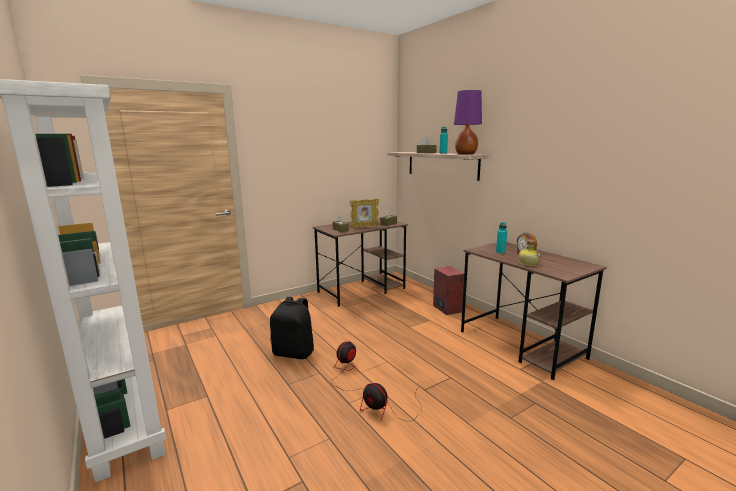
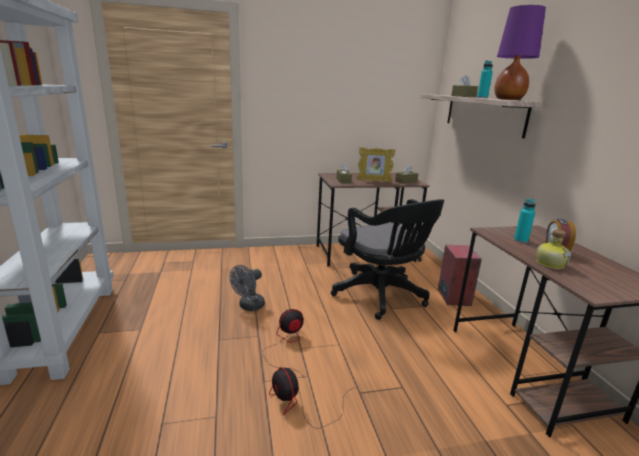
camera: 20 degrees right, 5 degrees up
(294, 353) = (249, 306): black backpack -> grey fan
(396, 319) = (382, 296): none -> black office chair

